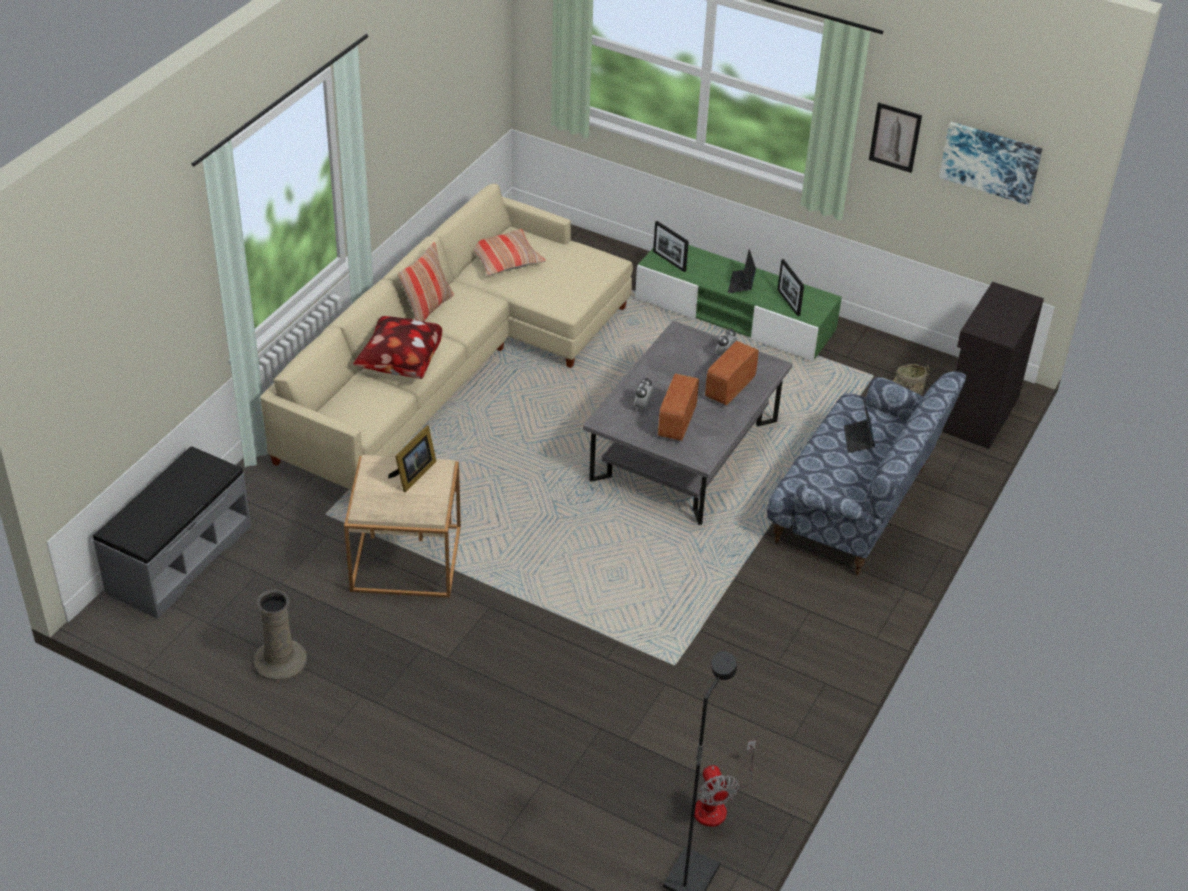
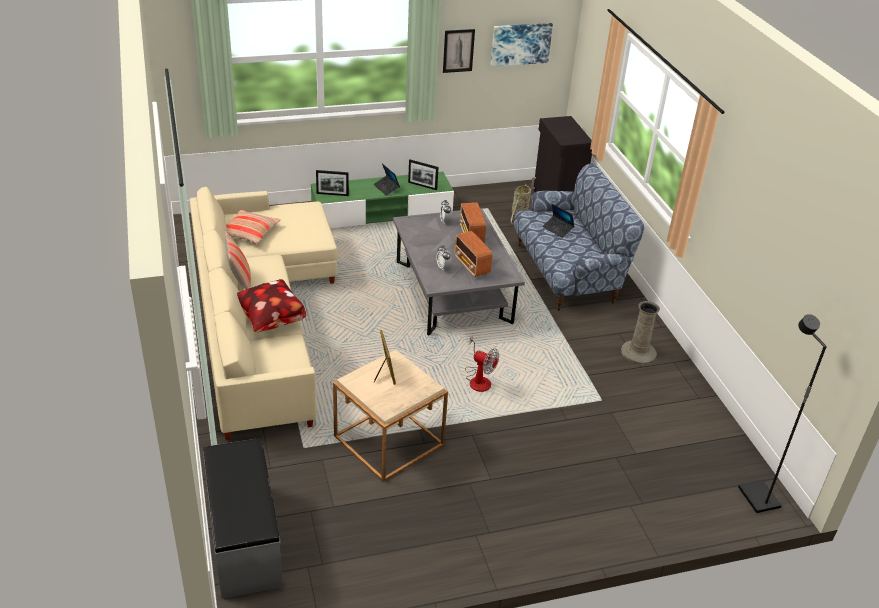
camera: 45 degrees left, 5 degrees down
(279, 661) = (399, 552): beige vase -> beige vase (638, 353)
(717, 804) = (716, 453): fan -> fan (478, 379)

